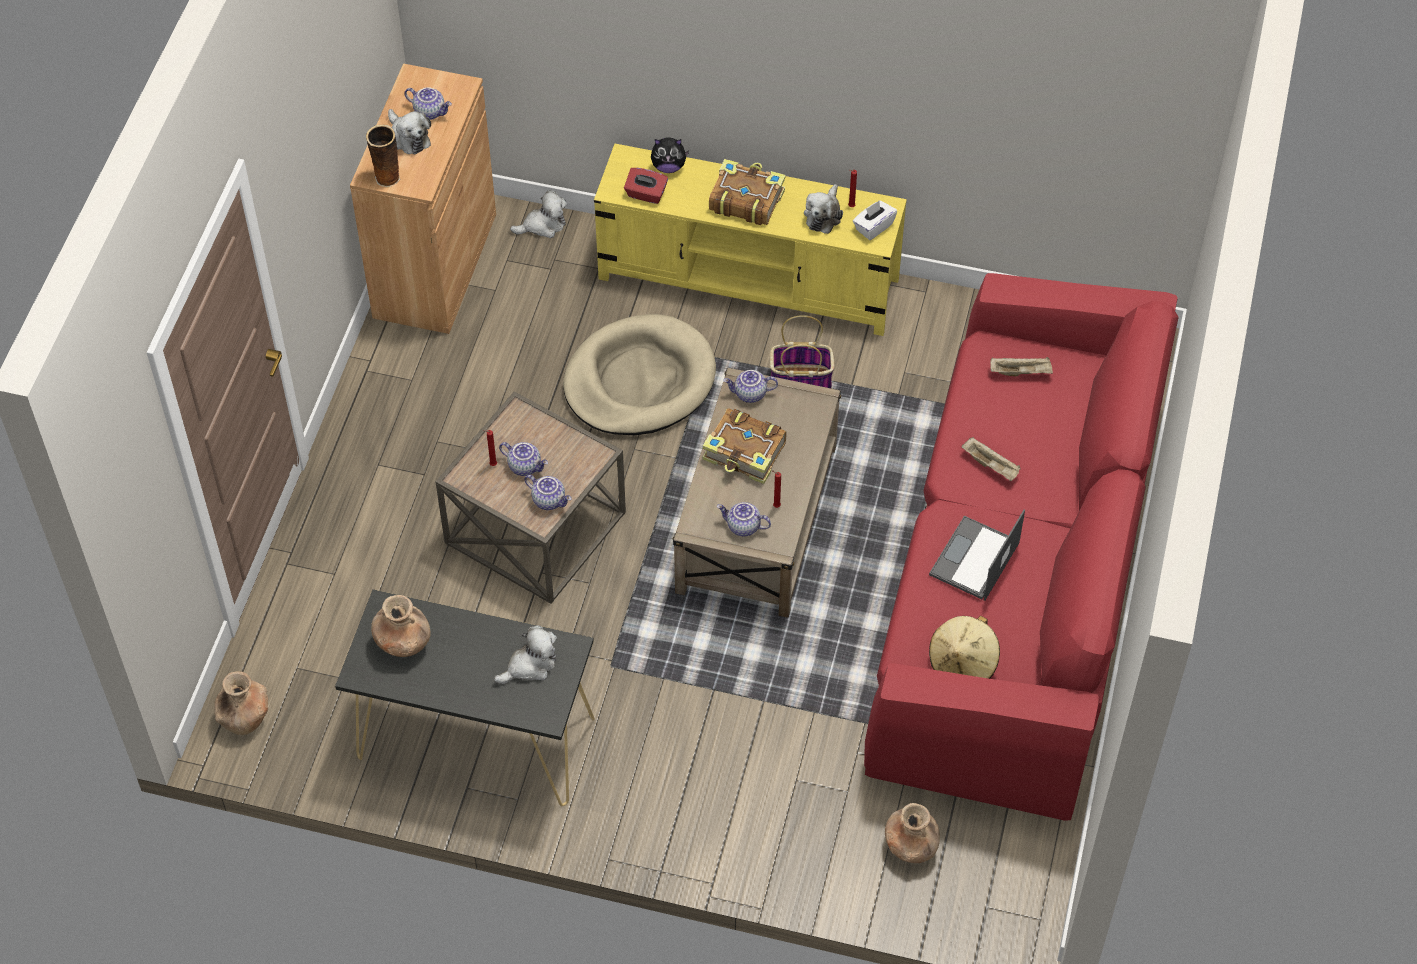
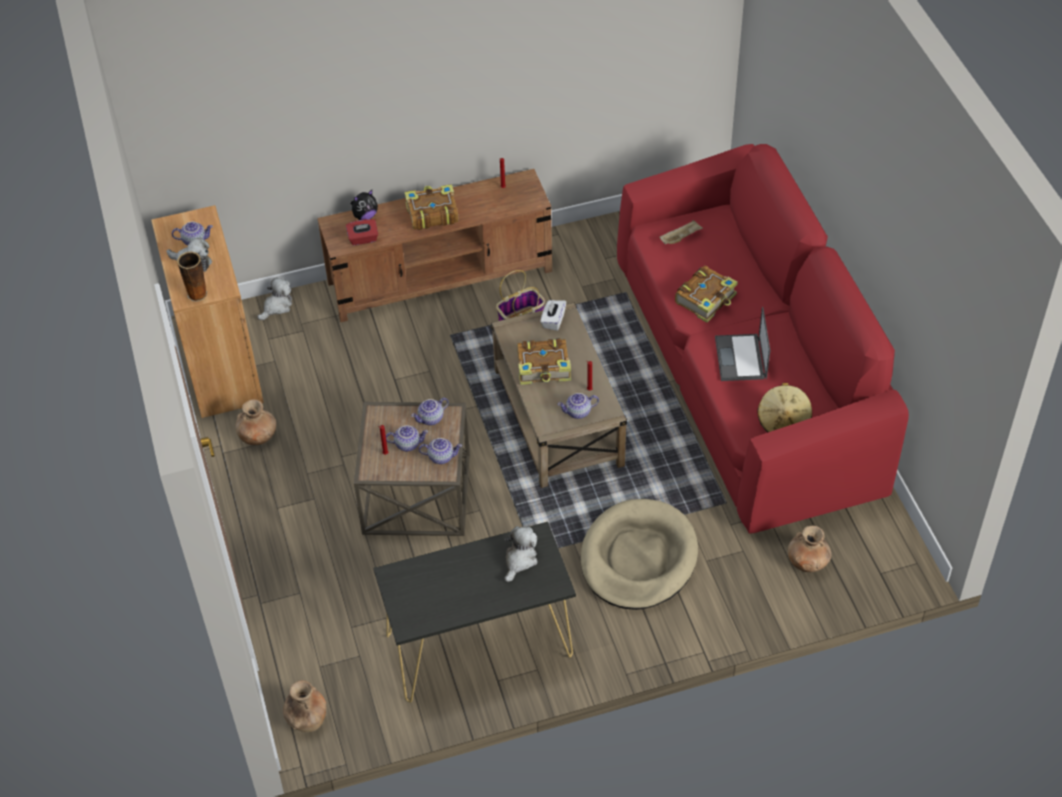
camera: 30 degrees left, 5 degrees down
(403, 642) = (422, 590): brown vase -> brown vase (258, 436)
(639, 381) = (416, 371): beige dog bed -> beige dog bed (638, 558)
(749, 279) = (441, 277): yellow tv stand -> brown tv stand
(750, 394) = (519, 331): teapot -> teapot (431, 419)
(823, 215) = (489, 200): plush toy -> none
(873, 227) = (526, 193): white tissue box -> white tissue box (553, 321)
(991, 465) = (706, 299): beige tray -> book

